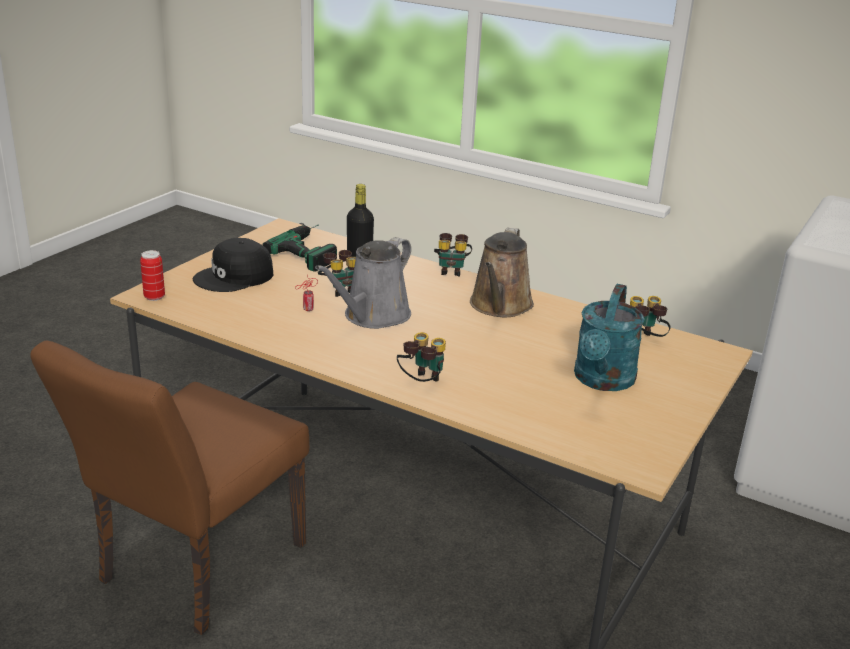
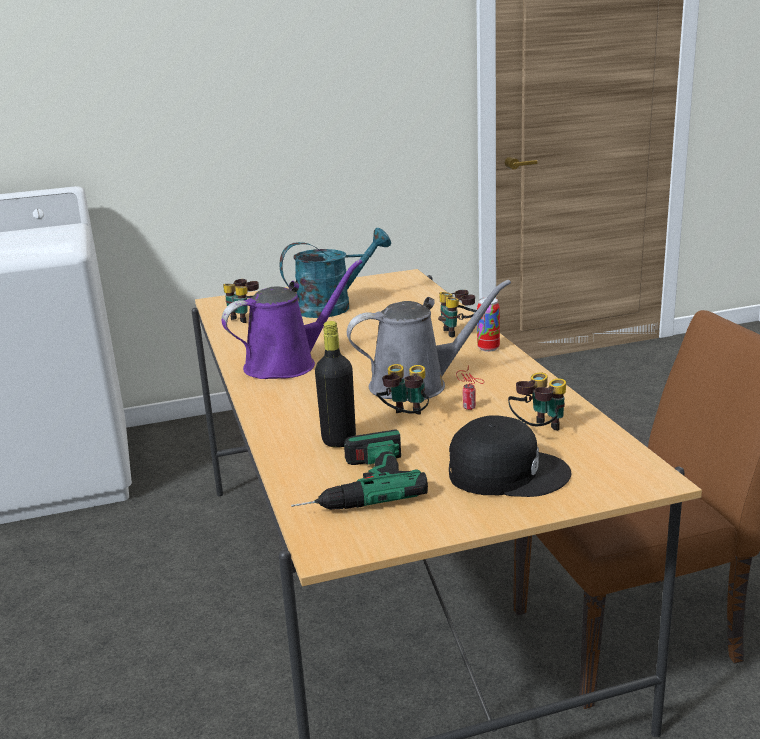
camera: 135 degrees left, 5 degrees down
(154, 297) = (638, 472): can -> can (488, 348)
(451, 271) = (252, 408): binoculars -> binoculars (538, 431)
(500, 306) = (287, 364): brown watering can -> purple watering can

